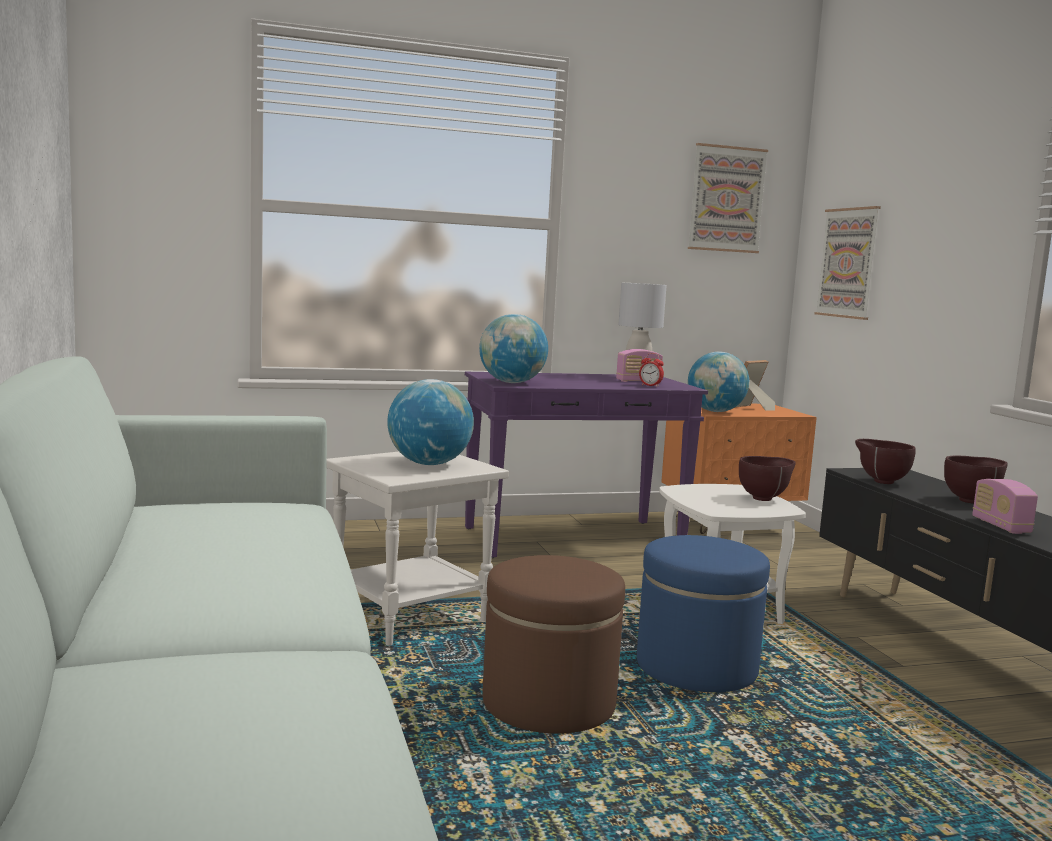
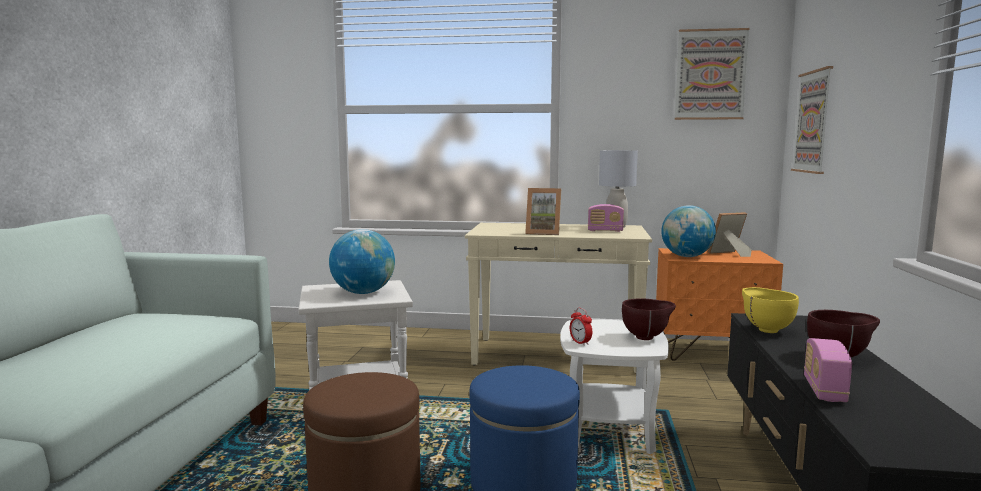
camera: 25 degrees right, 0 degrees up
(511, 382) = (489, 231): globe -> none
(574, 539) = (557, 355): purple console table -> beige console table
(579, 384) = (543, 233): none -> picture frame
(650, 385) = (605, 234): alarm clock -> alarm clock (580, 343)
(880, 481) = (766, 330): brown bowl -> yellow bowl

